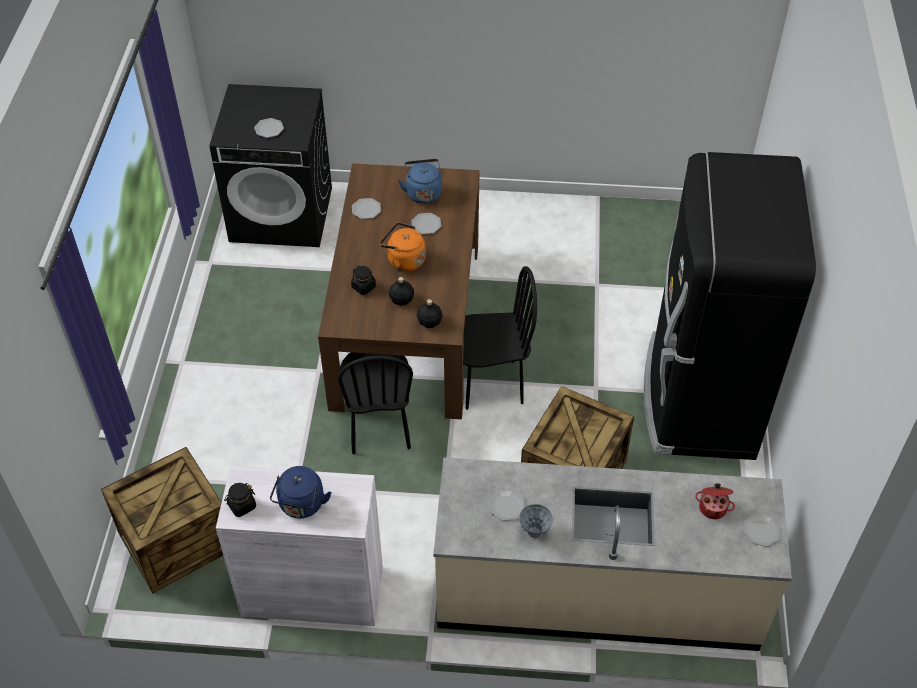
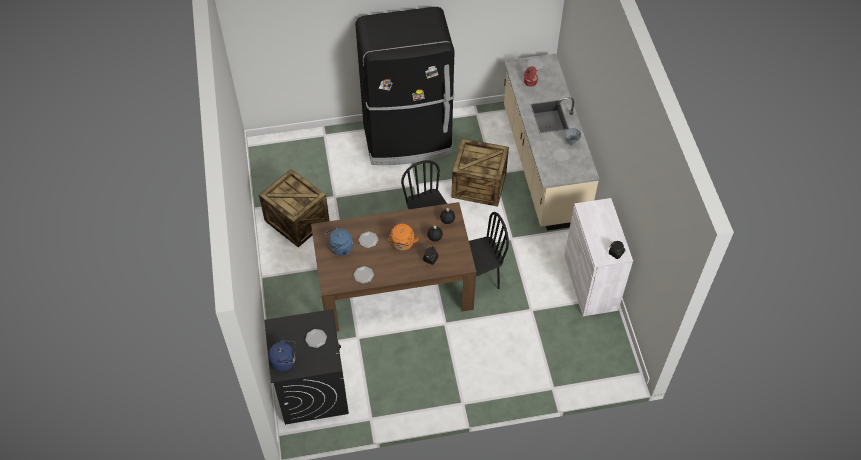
camera: 105 degrees left, 5 degrees up
(176, 539) = (587, 358): crate -> crate (296, 221)
(301, 505) = (605, 228): blue kettle -> blue kettle (285, 361)

